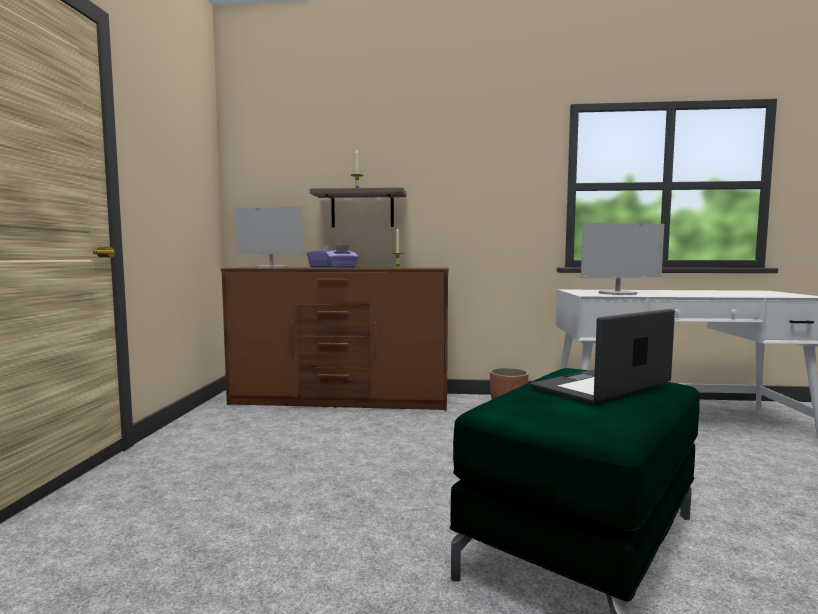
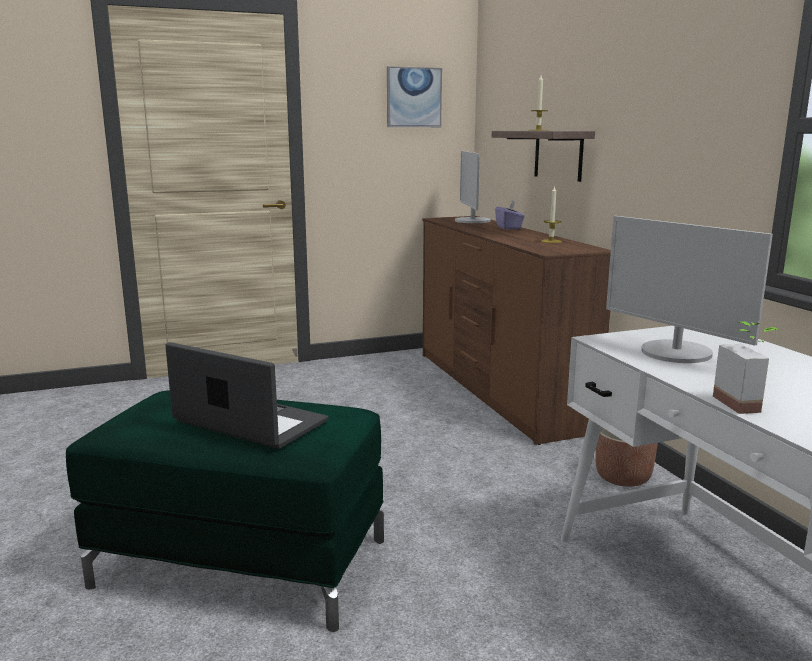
camera: 65 degrees right, 10 degrees up
(189, 154) = (413, 97): none -> picture
(342, 268) = (491, 233): purple tissue box -> none
(702, 295) = (745, 403): none -> potted plant

